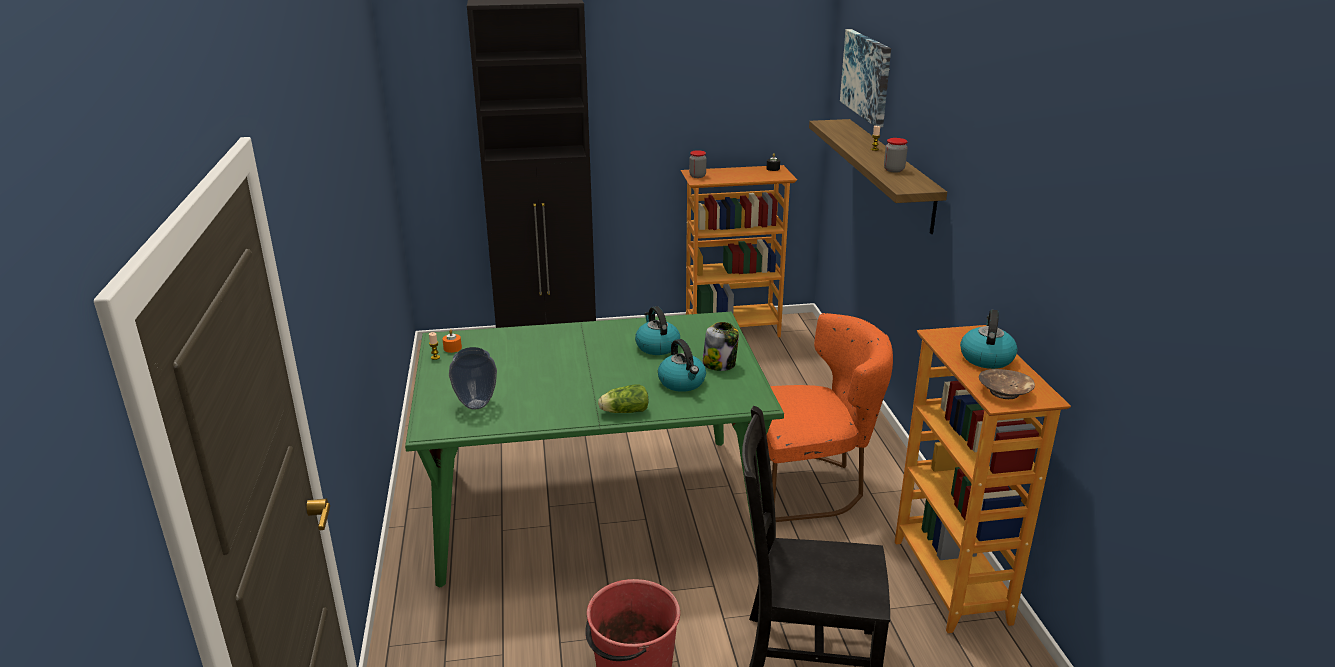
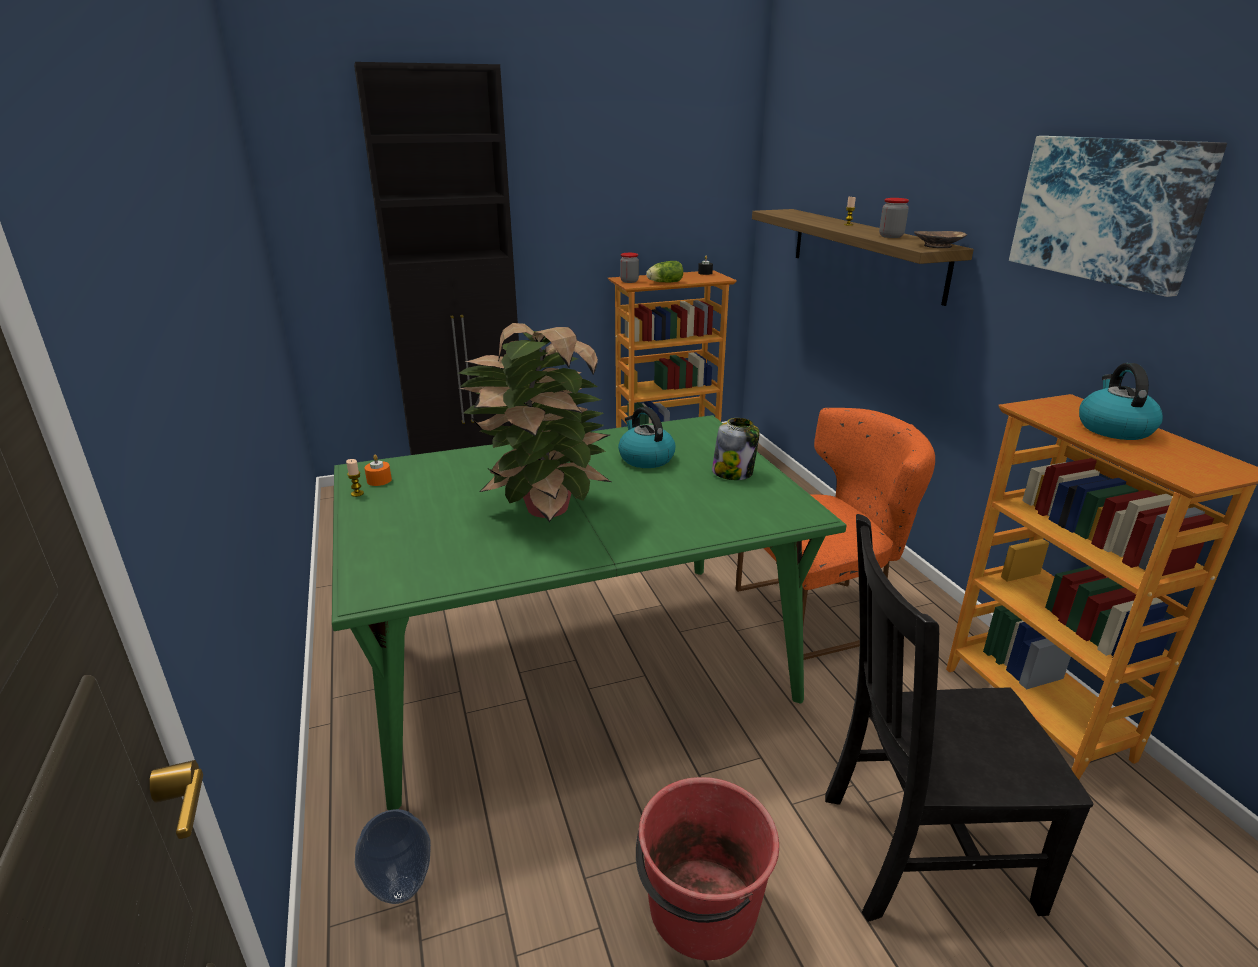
camera: 10 degrees left, 0 degrees up
(476, 404) = (429, 551): vase -> vase (401, 888)
(563, 380) = (542, 508): none -> potted plant
(623, 411) = (639, 542): lettuce -> lettuce (664, 282)
(682, 382) = (699, 498): kettle -> none
(867, 76) = (821, 152): picture -> picture (1107, 210)
(1004, 392) = (1183, 466): brown bowl -> brown bowl (938, 246)

